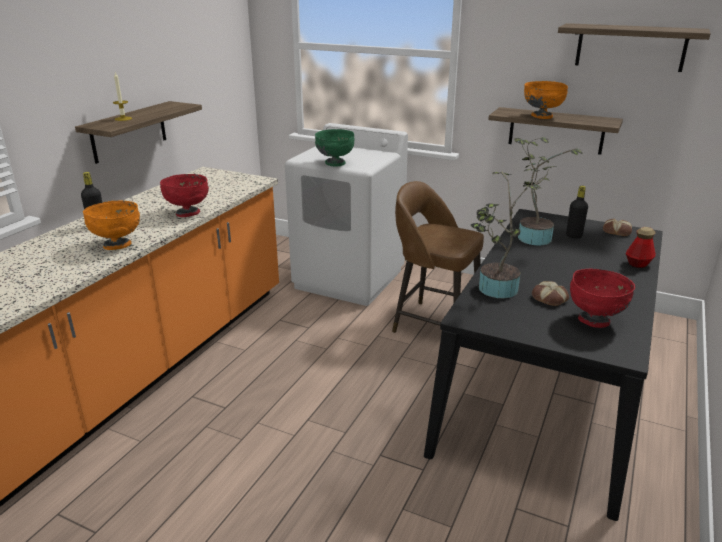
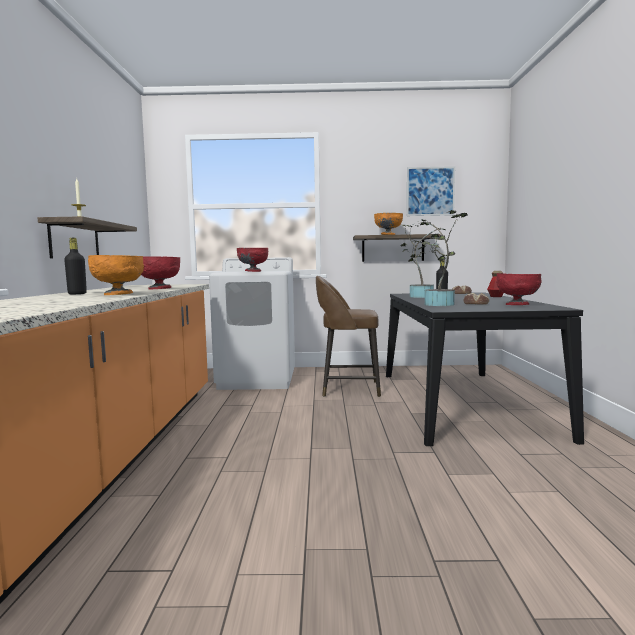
camera: 25 degrees left, 20 degrees down
(335, 163) = (253, 271): green bowl -> red bowl
(630, 47) = (430, 191): shelf -> picture

